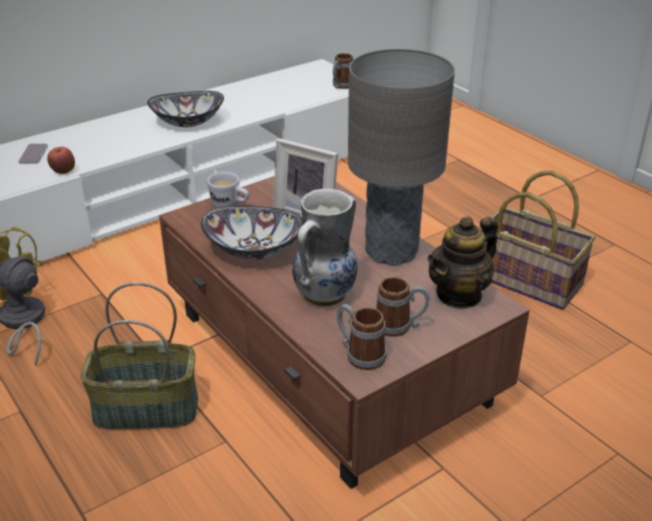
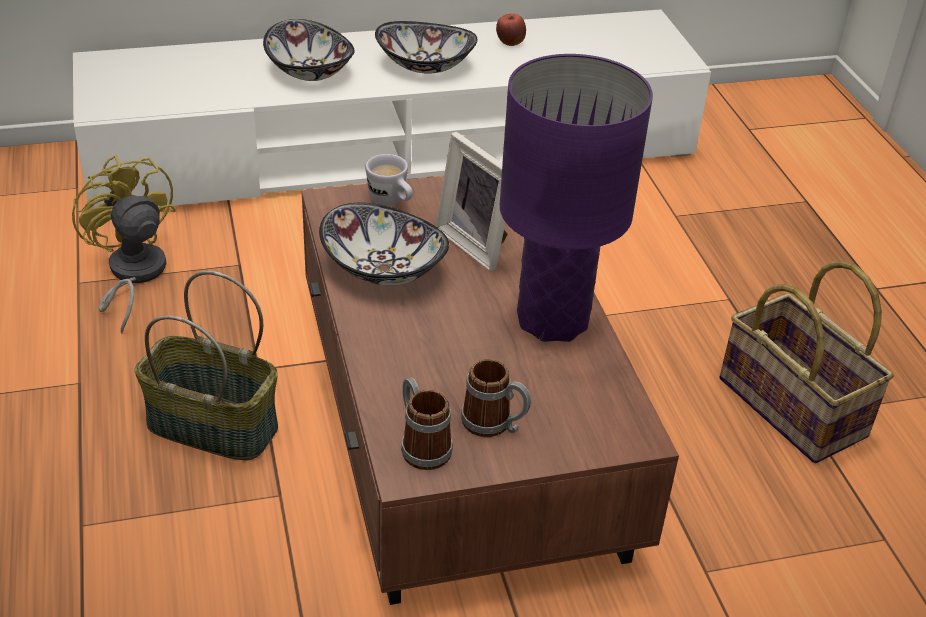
camera: 20 degrees right, 5 degrees up
(33, 154) = (217, 67): phone -> none
(63, 172) = (238, 100): apple -> apple (510, 43)
(107, 142) = (310, 71): none -> bowl
(326, 295) = (431, 356): vase -> none
(341, 86) = (659, 58): mug -> none
(390, 252) = (551, 320): grey table lamp -> purple table lamp
(459, 295) = (599, 406): teapot -> none

